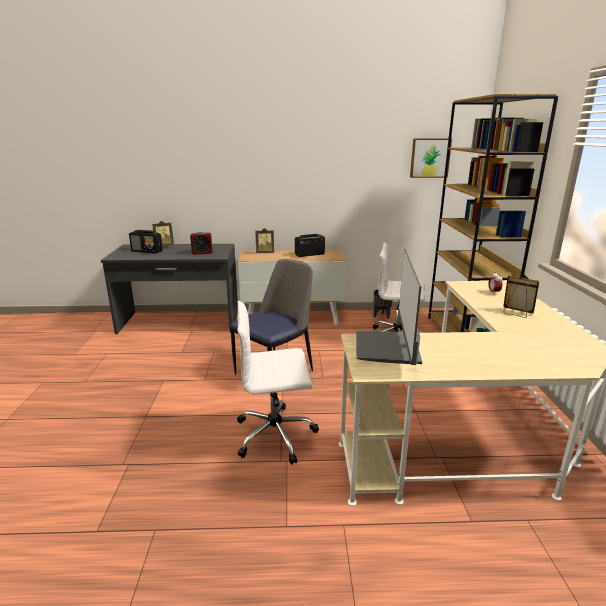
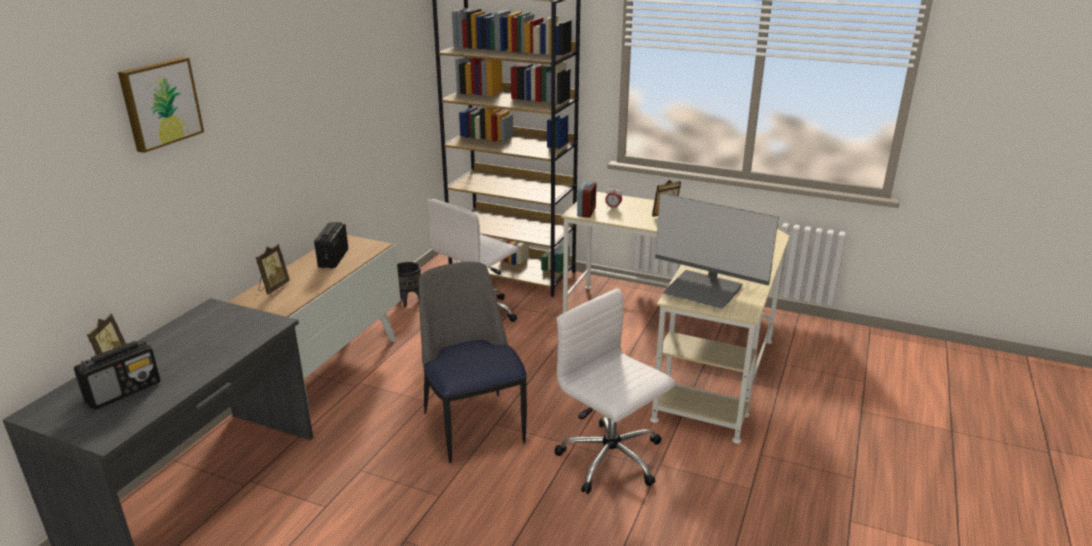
camera: 65 degrees left, 5 degrees up
(202, 253) = (228, 335): alarm clock -> alarm clock (586, 212)
(276, 435) = (612, 460): white office chair -> white office chair turned 120 degrees clockwise
(429, 158) = (397, 67): picture -> picture (160, 103)

